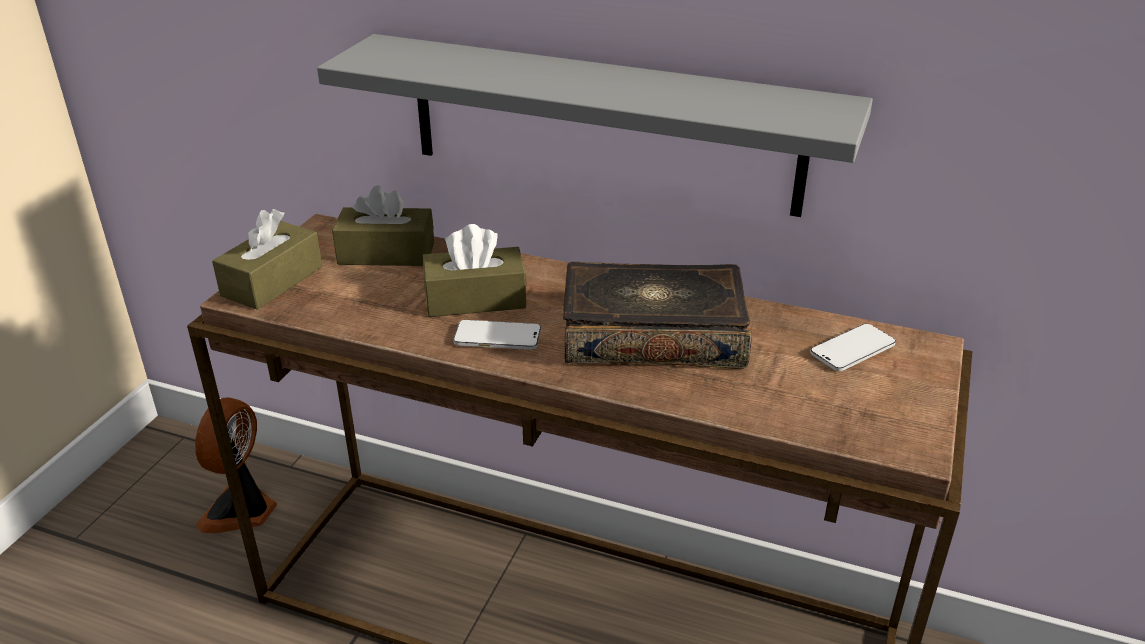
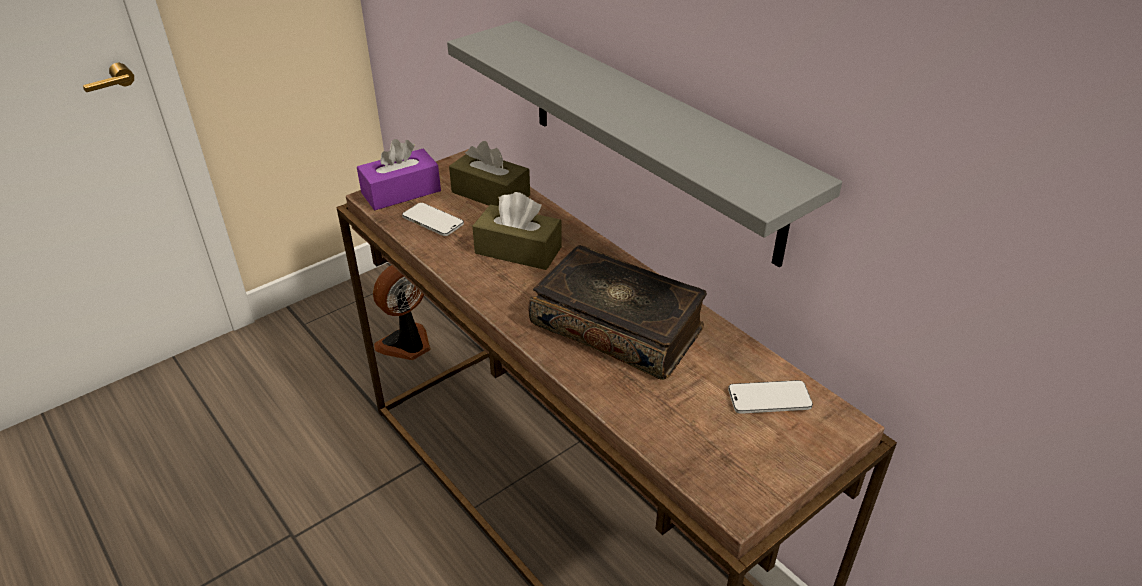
camera: 30 degrees right, 5 degrees up
(272, 281) = (401, 192): brown tissue box -> purple tissue box
(497, 337) = (506, 286): phone -> phone (433, 221)

